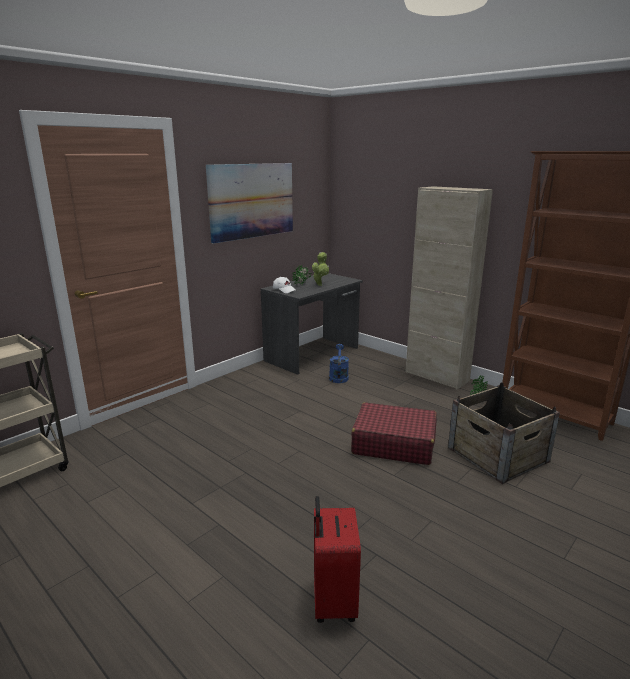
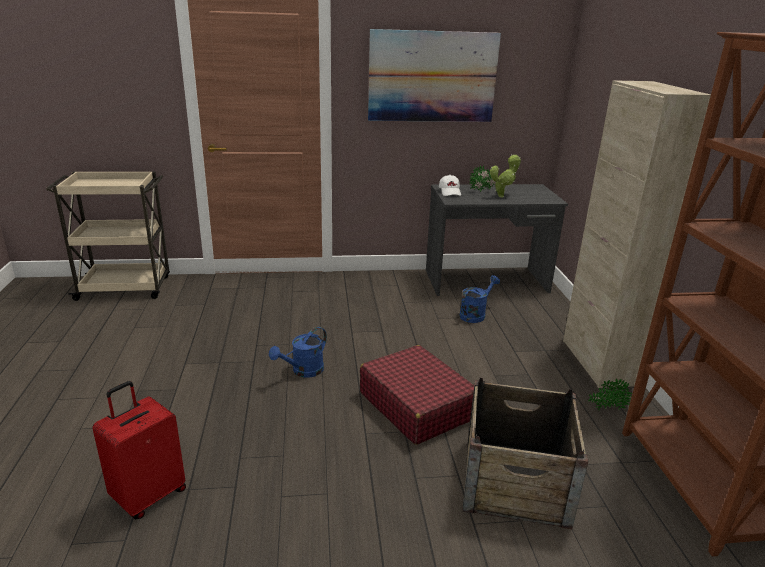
camera: 40 degrees right, 5 degrees up
(293, 460) = (303, 371): none -> blue watering can

